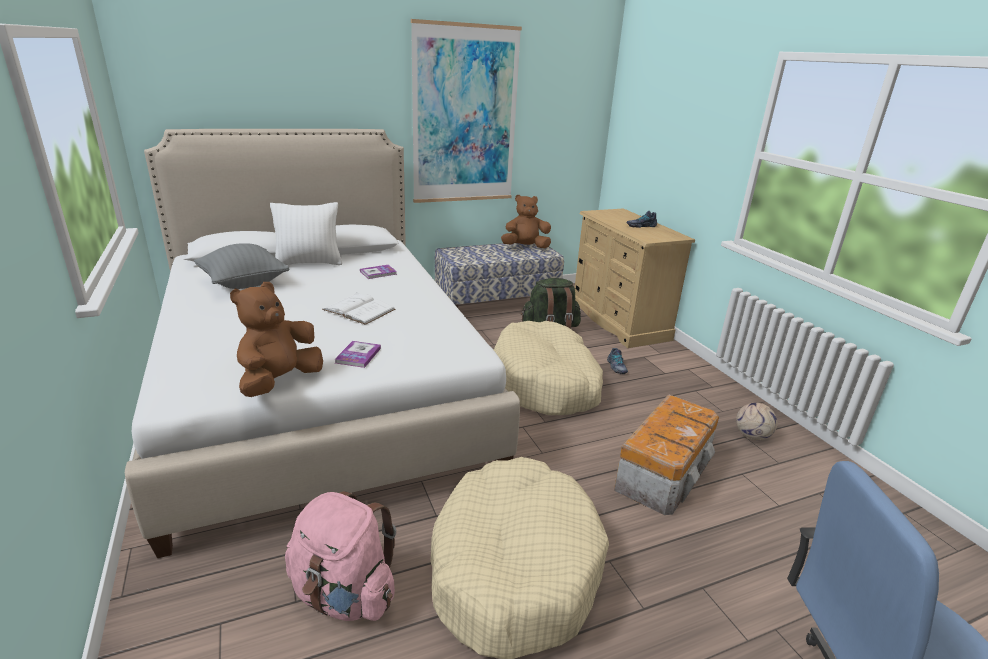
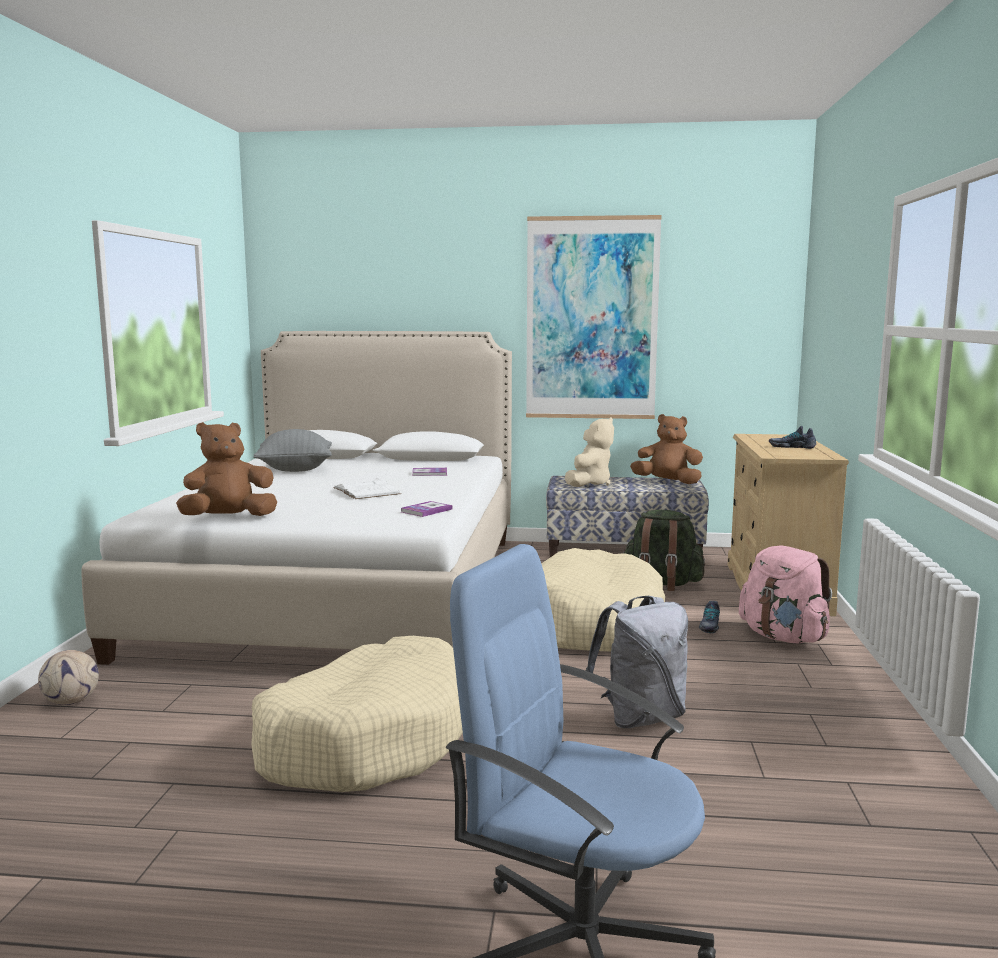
camera: 30 degrees right, 15 degrees down
(309, 263) = (375, 463): white pillow -> none
(344, 595) = (202, 717): pink backpack -> pink backpack (783, 637)
(358, 355) = (316, 514): book -> book (426, 510)
(475, 256) = (589, 484): none -> beige plush toy
(664, 472) = (640, 718): storage box -> grey backpack
(752, 436) = (822, 716): football -> football (72, 702)

